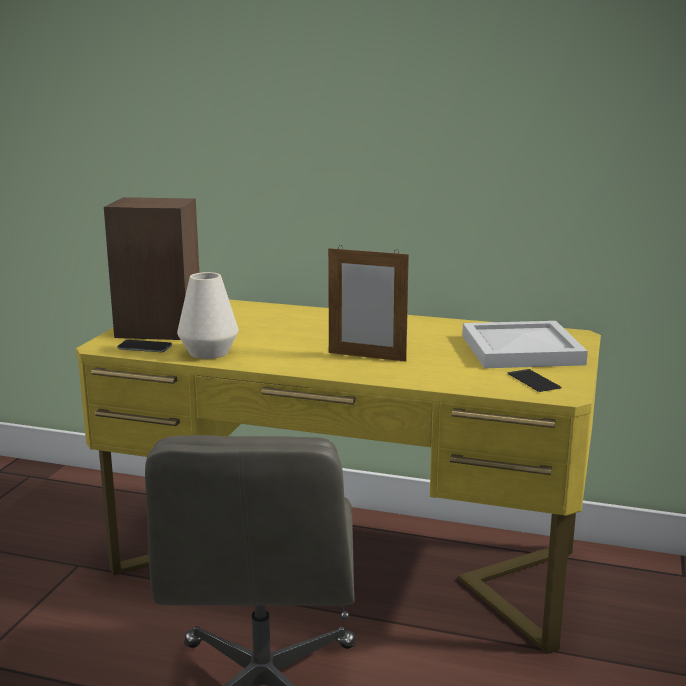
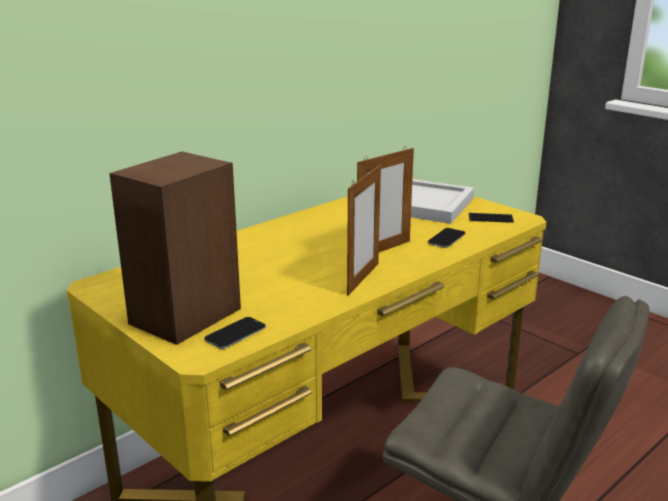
camera: 60 degrees left, 5 degrees up
(209, 352) = (294, 306): white vase -> none
(291, 361) = (363, 278): none -> picture frame
(436, 373) = (446, 239): none -> phone

